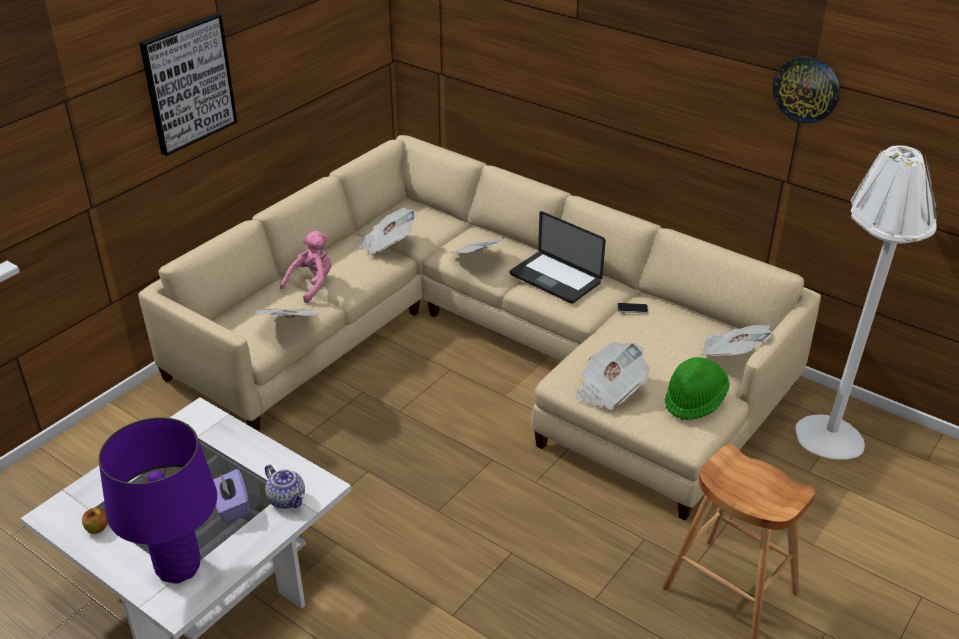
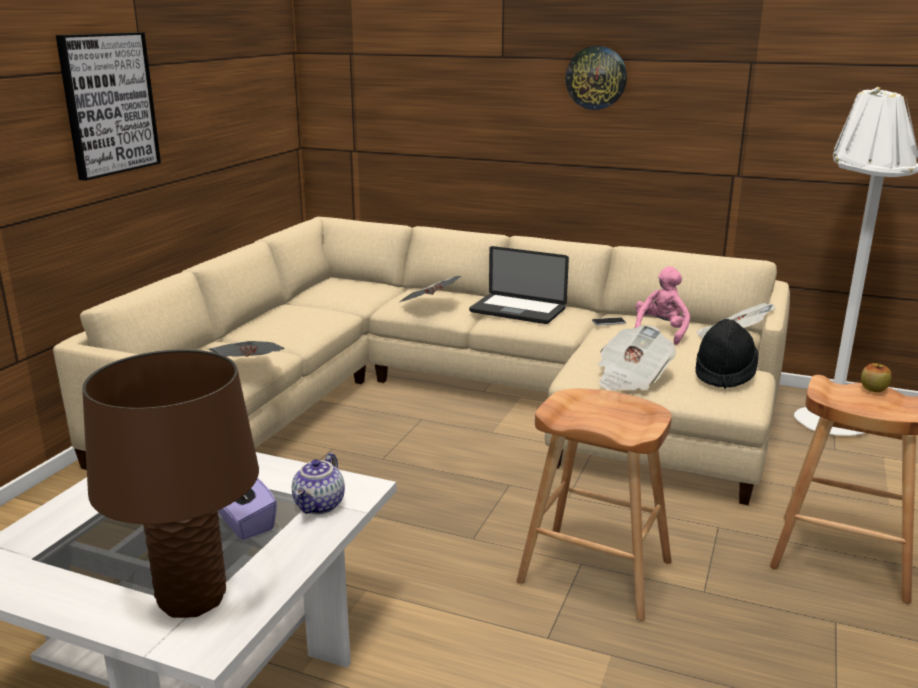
camera: 15 degrees left, 15 degrees down
(97, 528) = (48, 575): apple -> apple (873, 389)
(178, 568) = (191, 599): purple table lamp -> brown table lamp
(287, 499) = (320, 506): teapot -> teapot turned 75 degrees clockwise
(312, 285) = (258, 339): pink plush toy -> pink plush toy (660, 332)
(387, 244) = (328, 305): newspaper -> none
(517, 563) = (594, 572): none -> brown stool
(694, 400) = (724, 374): green hat -> black hat
(806, 89) = (752, 72): wall clock -> wall clock (596, 78)

